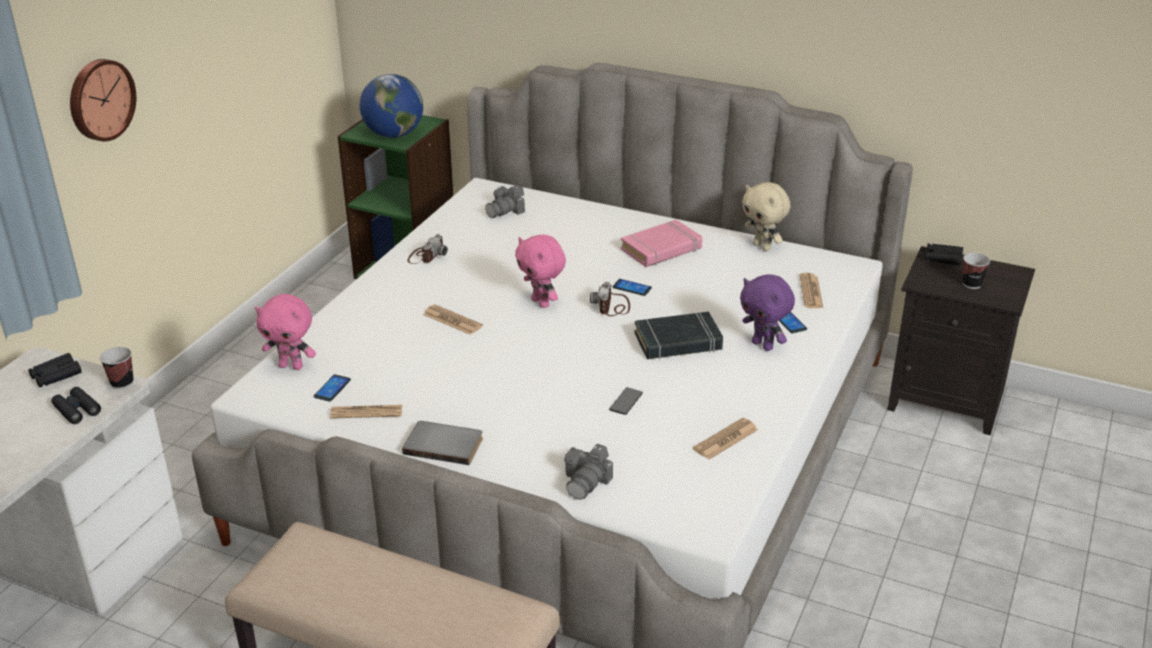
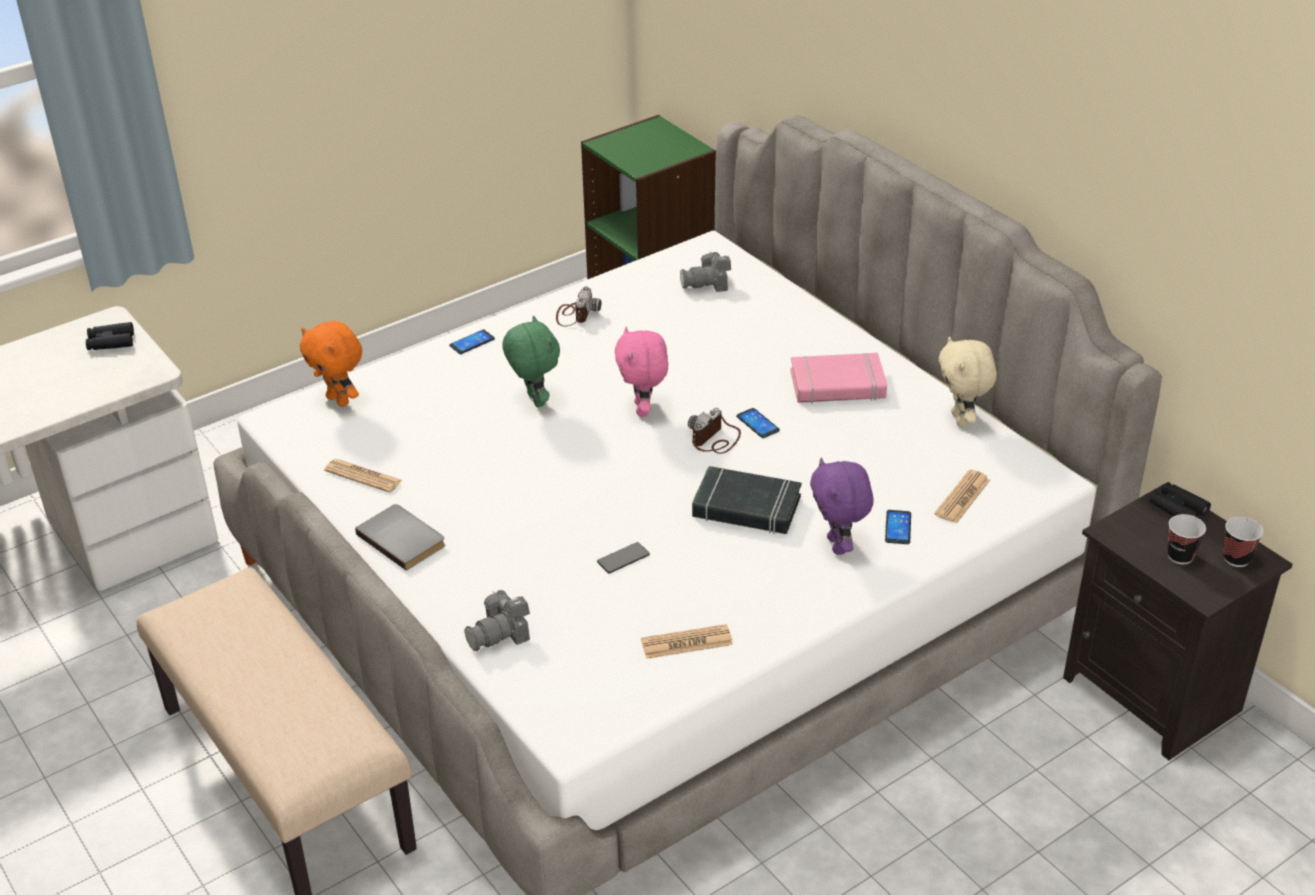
camera: 30 degrees right, 5 degrees up
(77, 410) = (98, 384): black binoculars -> none
(100, 99) = (256, 60): wall clock -> none
(122, 383) = (156, 369): cup -> cup (1236, 559)
(292, 366) = (339, 400): pink plush toy -> orange plush toy
(332, 388) = (355, 438): phone -> phone (472, 342)
(394, 135) = (640, 155): globe -> none
(426, 256) = (575, 314): camera -> camera turned 45 degrees counterclockwise
(452, 320) = (534, 400): newspaper -> green plush toy

